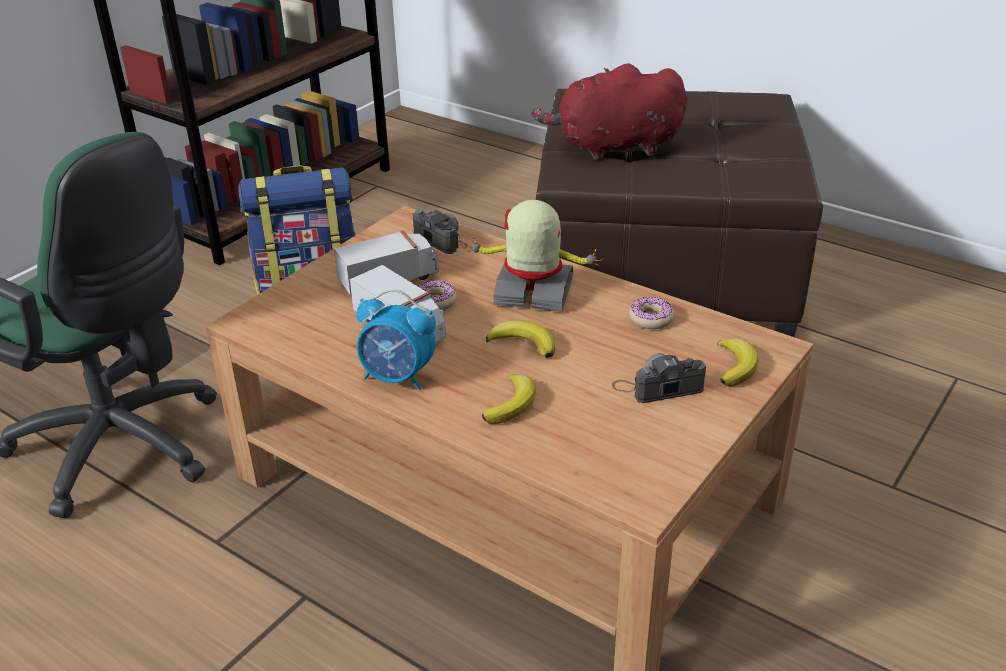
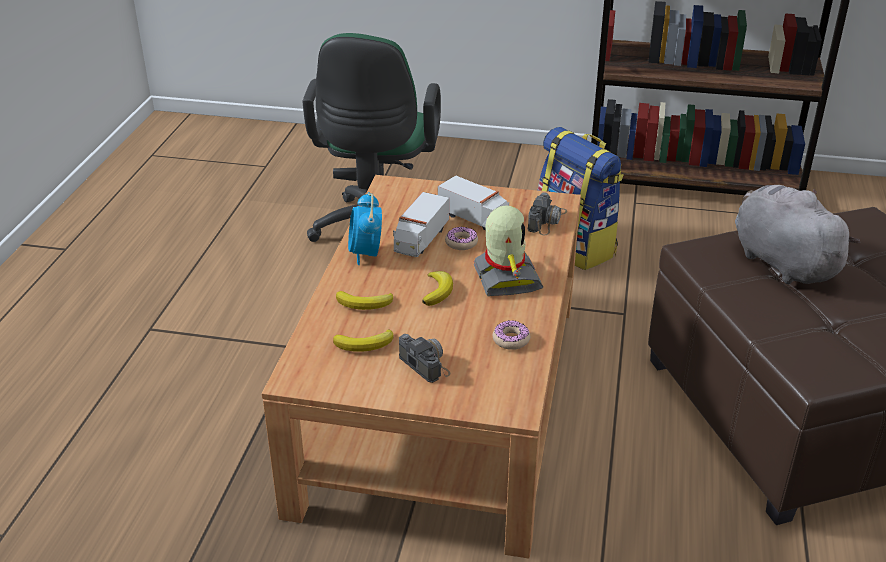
camera: 65 degrees right, 0 degrees up
(613, 148) = (780, 261): red plush toy -> grey plush toy
(736, 365) = (475, 393): banana -> banana (365, 344)

